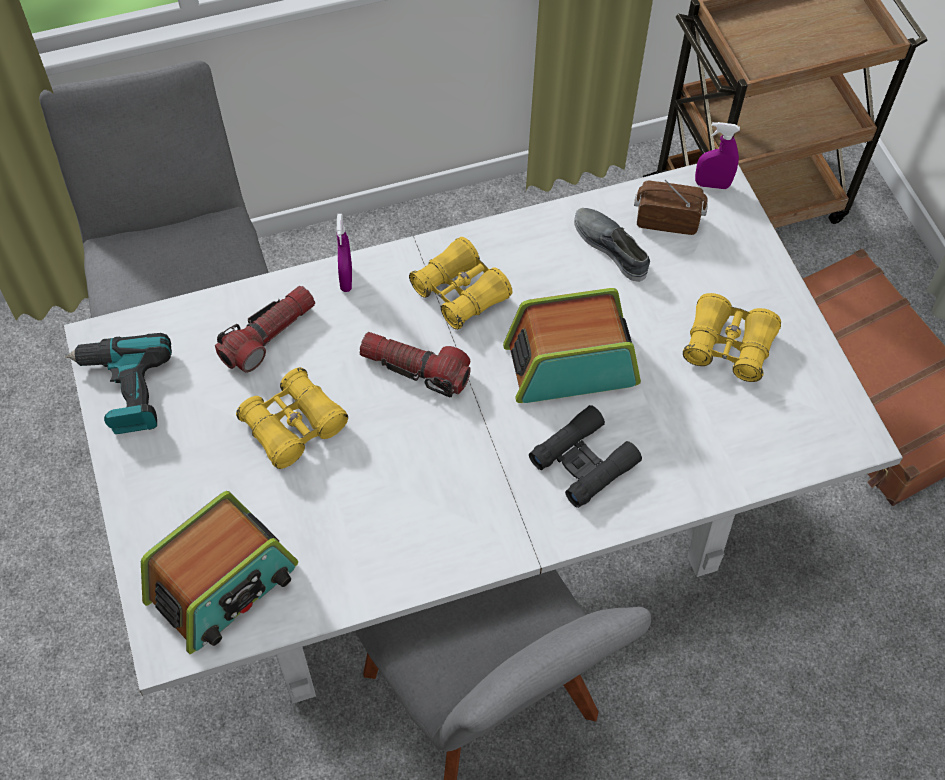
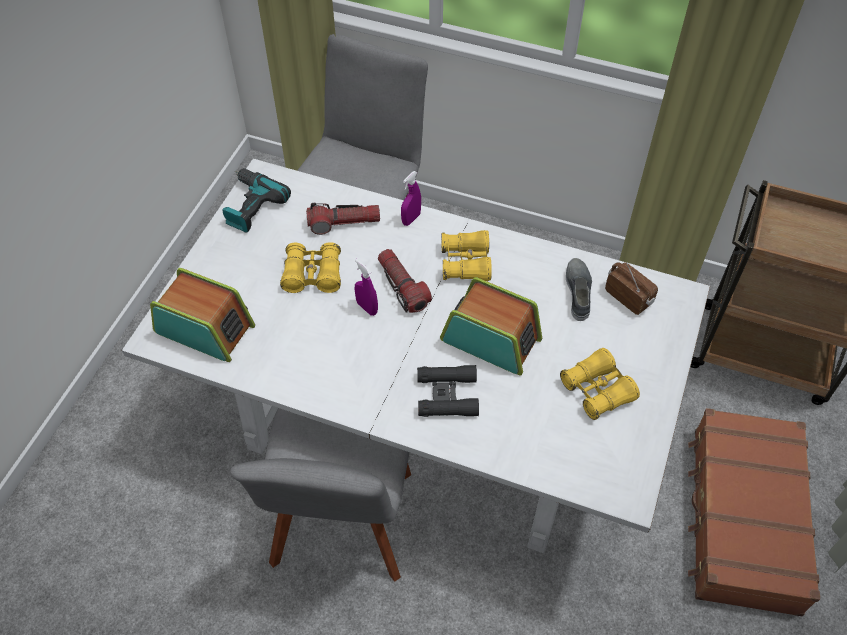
camera: 40 degrees right, 5 degrees down
(223, 585) = (205, 328): radio -> radio turned 150 degrees counterclockwise
(712, 184) = (678, 294): purple spray bottle -> purple spray bottle (367, 308)

